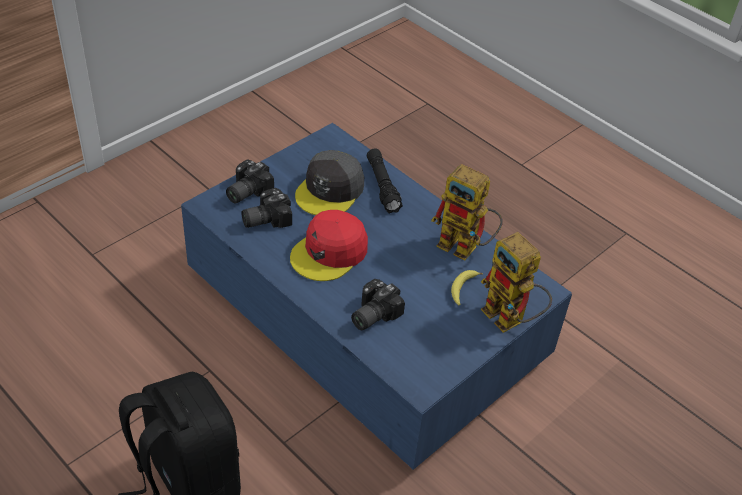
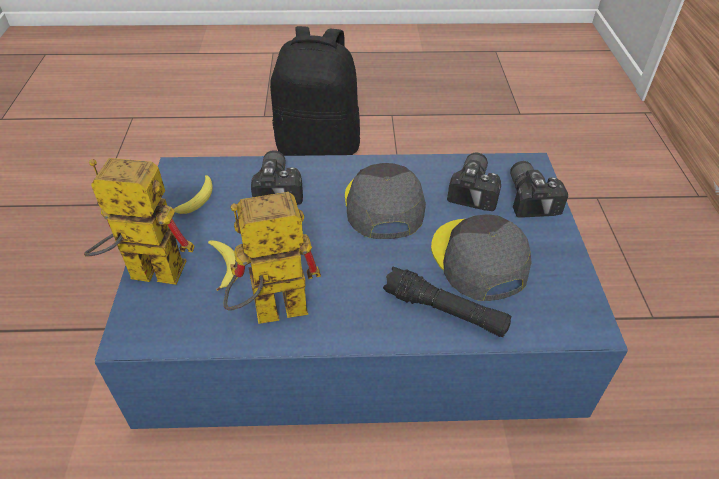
camera: 135 degrees right, 0 degrees up
(330, 252) = (383, 205): red cap -> grey cap
(434, 348) = (197, 200): none -> banana

